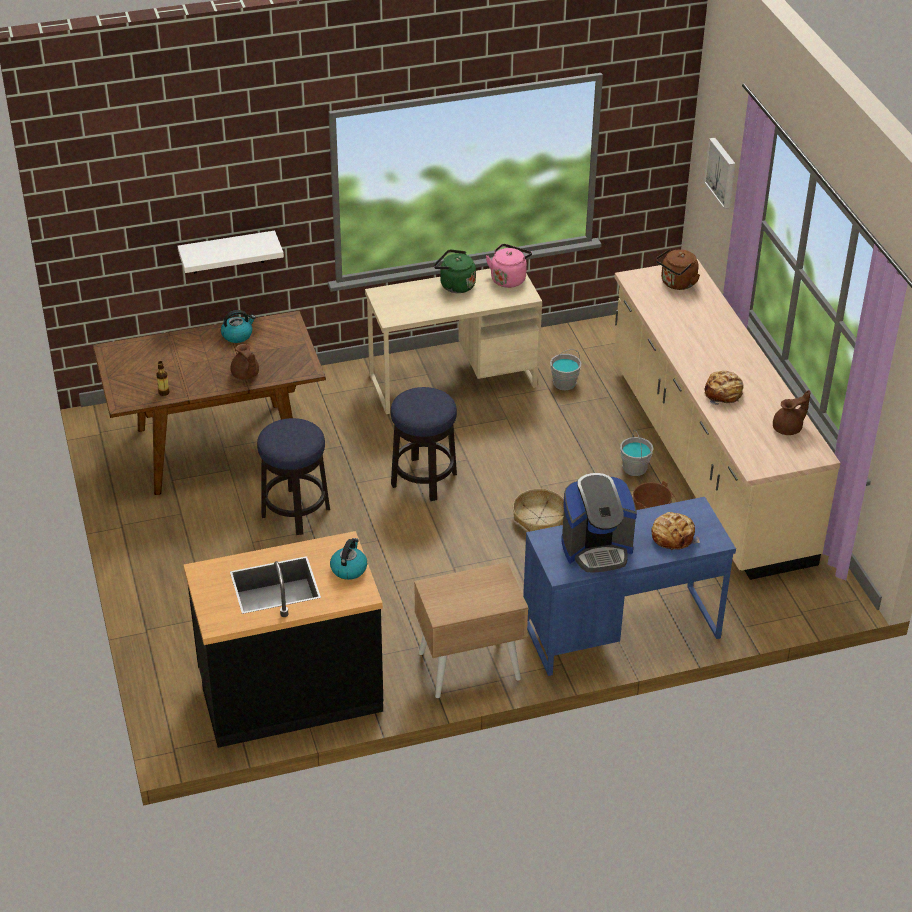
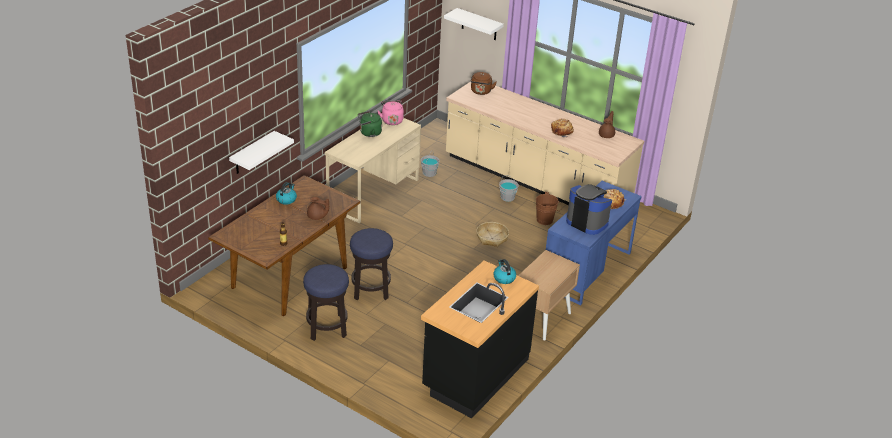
camera: 40 degrees left, 5 degrees down
(423, 480) = (416, 245): stool -> stool (327, 328)
(597, 548) = (587, 222): coffee machine -> coffee machine turned 90 degrees counterclockwise
(722, 172) = (479, 24): picture -> white shelf

